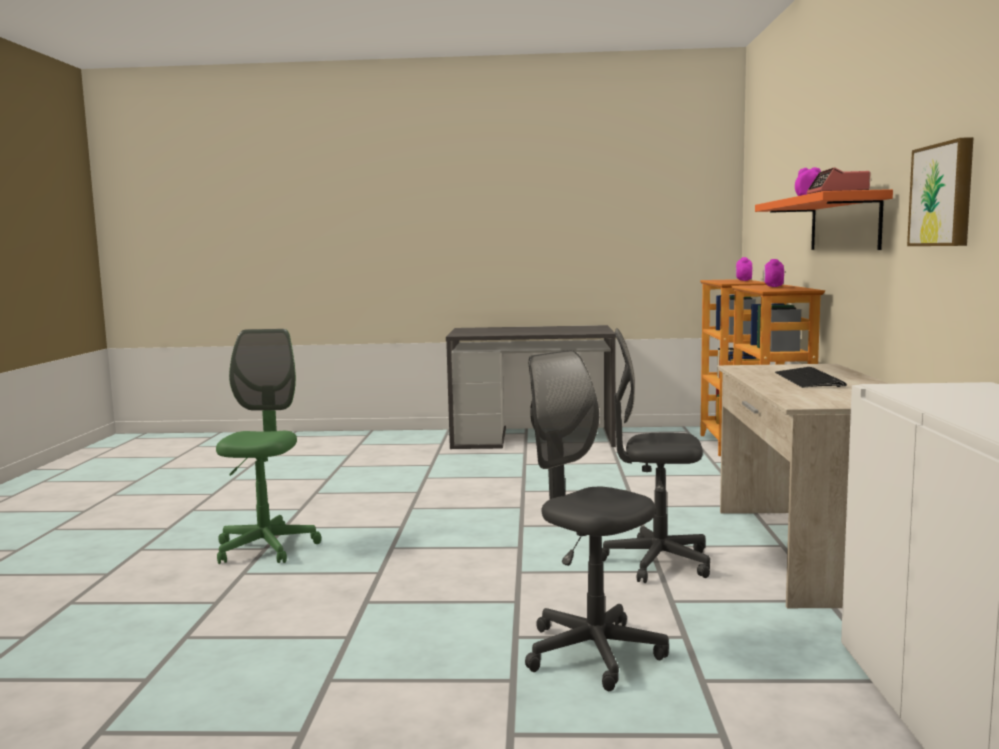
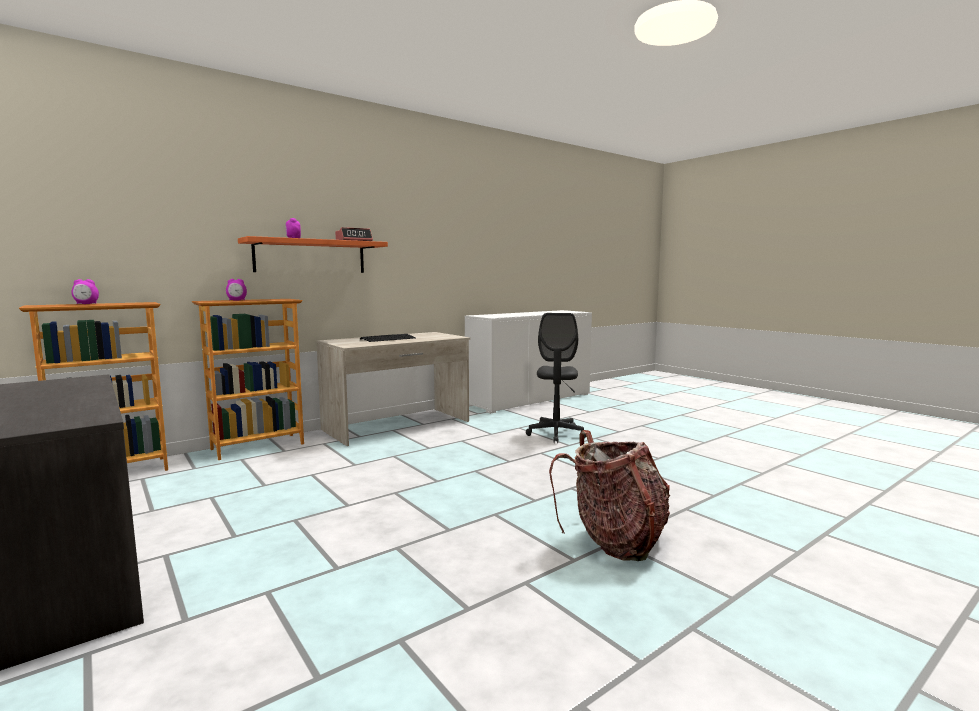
camera: 130 degrees left, 0 degrees up
(266, 548) = (615, 540): green office chair -> backpack
(656, 562) = (451, 443): grey office chair -> none
(944, 195) = (417, 251): picture -> none

